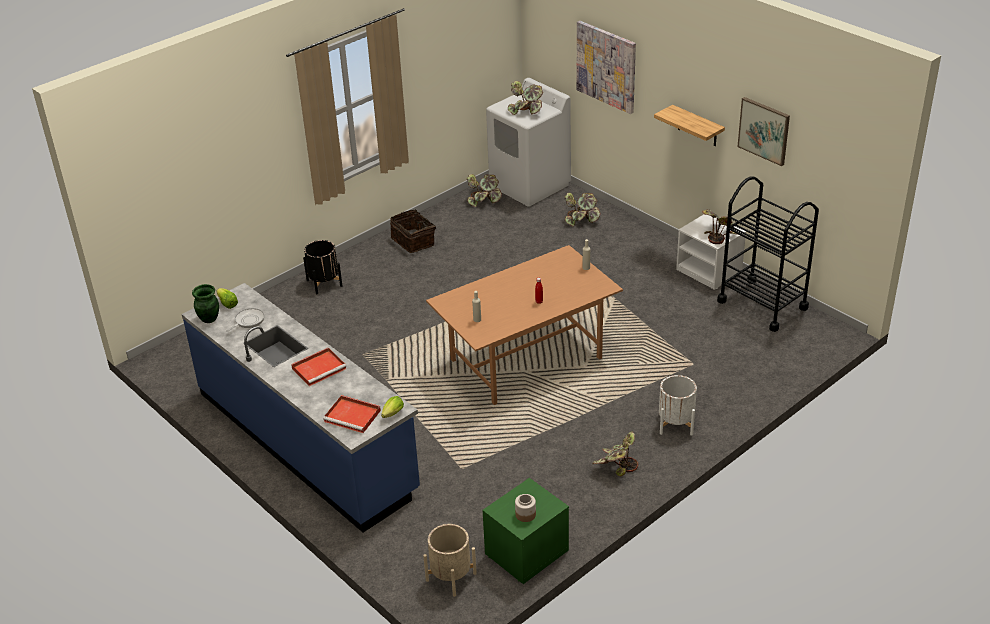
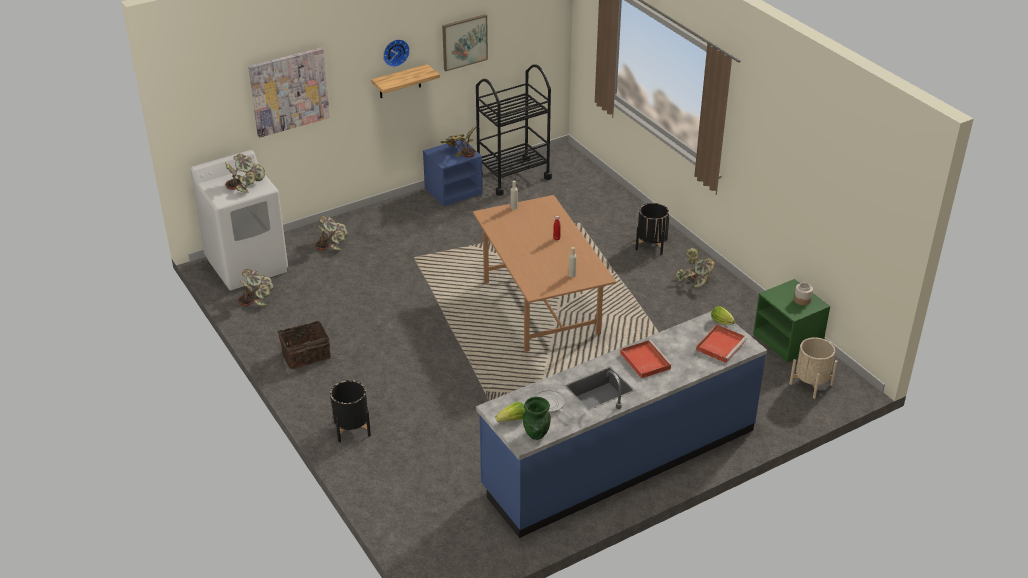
camera: 80 degrees left, 0 degrees up
(675, 424) = (651, 244): white planter -> black planter
(697, 93) = (395, 52): none -> wall clock
(709, 271) = (453, 191): white nightstand -> blue nightstand

